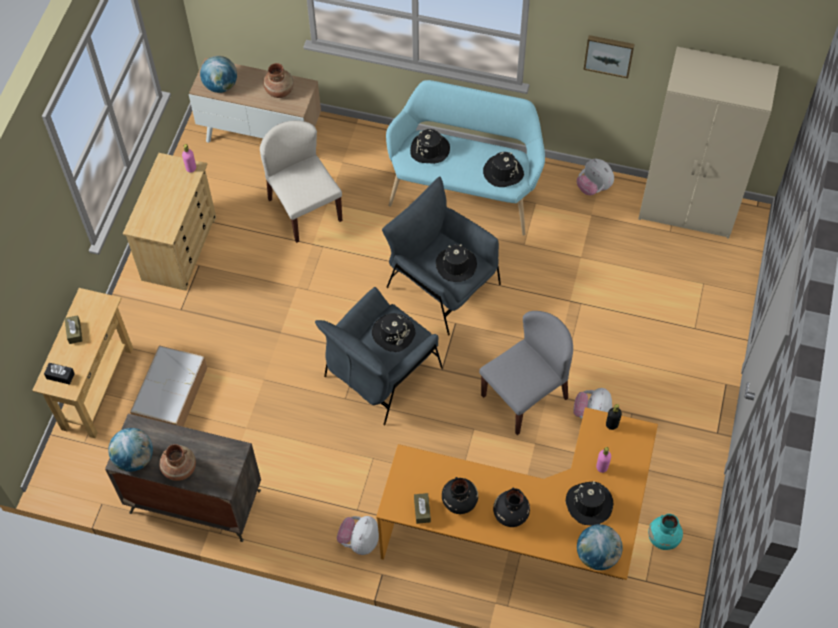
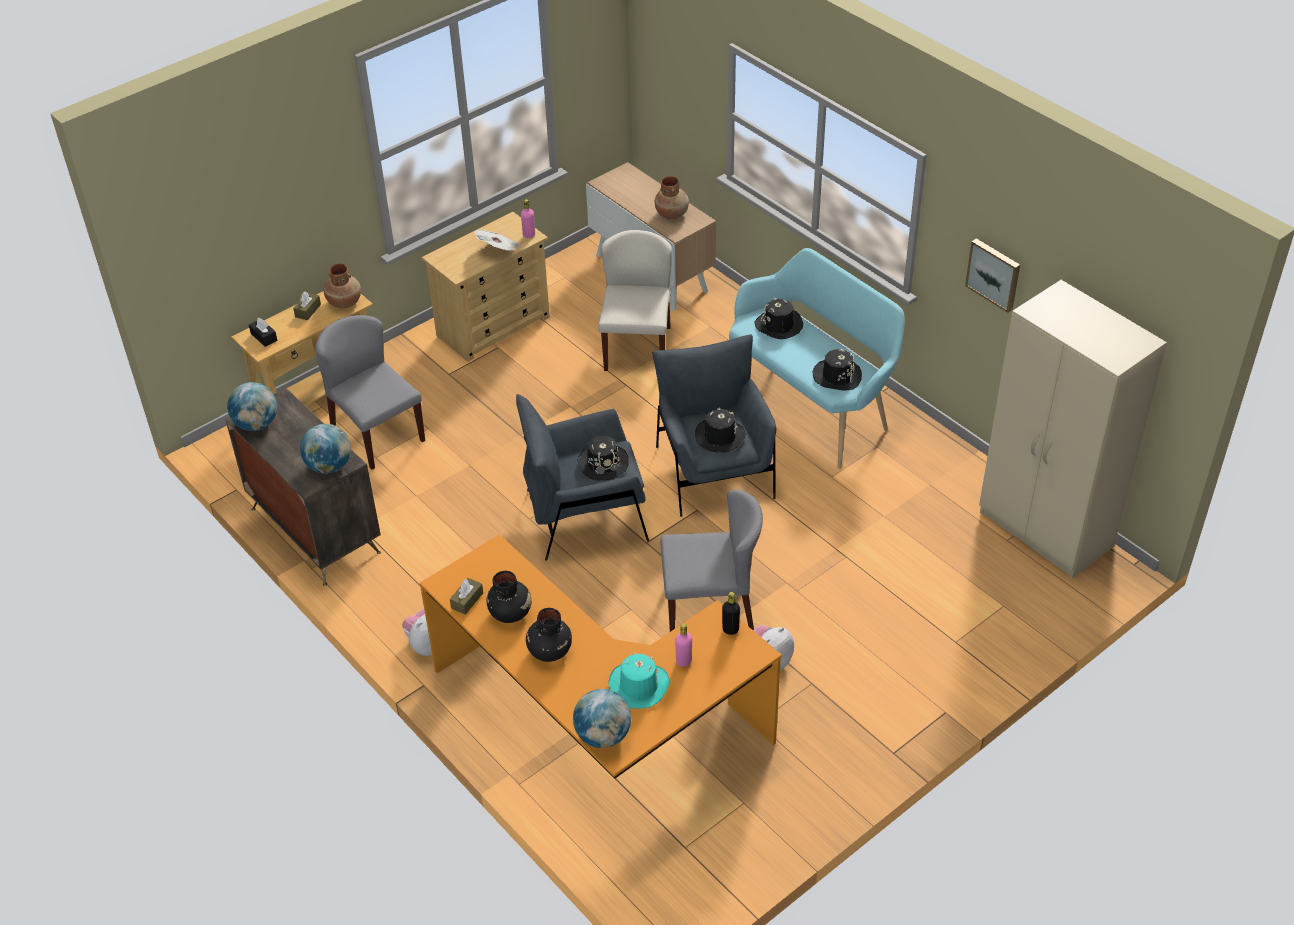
camera: 35 degrees right, 15 degrees down
(171, 393) = (377, 435): storage box -> grey chair
(179, 194) = (499, 250): none -> newspaper
(179, 468) = (285, 451): brown vase -> brown vase (344, 302)
(221, 86) = (621, 188): globe -> globe (329, 466)
(589, 504) = (638, 686): black hat -> turquoise hat
(593, 187) = (954, 462): plush toy -> none
(663, 538) = (741, 818): turquoise vase -> none

